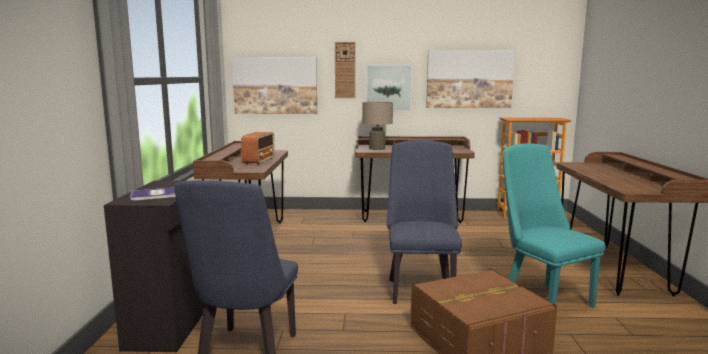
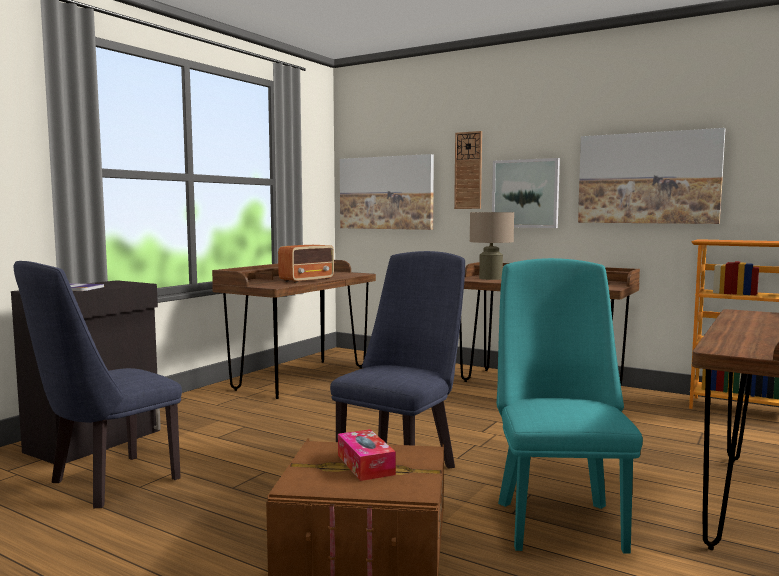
camera: 30 degrees right, 5 degrees down
(477, 291) = (365, 465): none -> tissue box

